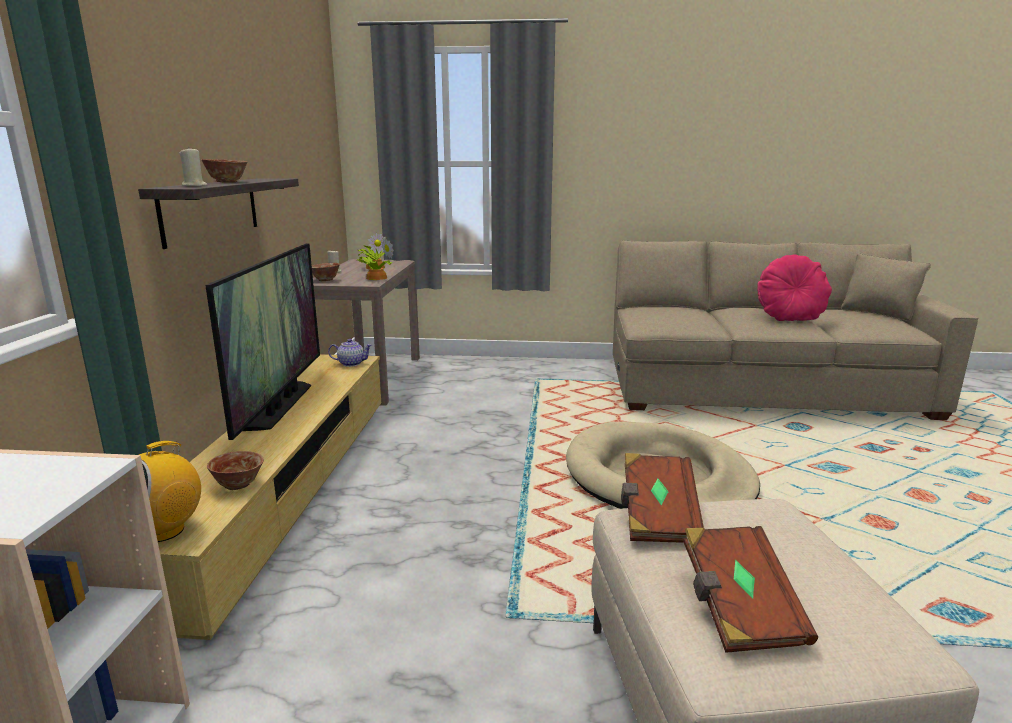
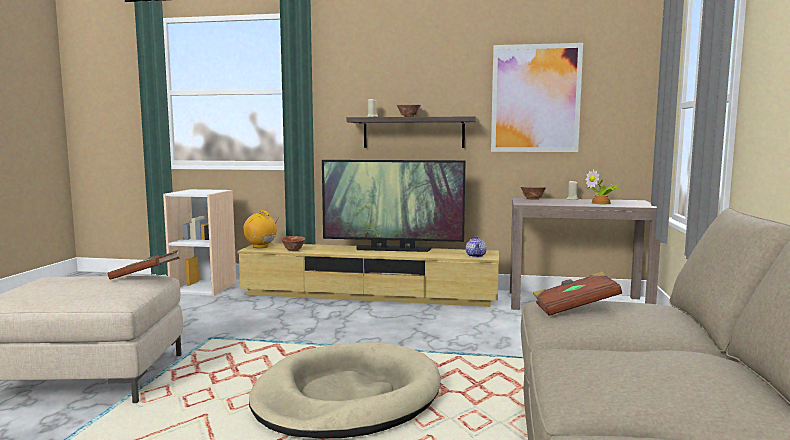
camera: 95 degrees right, 10 degrees down
(289, 150) = (535, 98): none -> picture
(375, 278) = (549, 204): potted plant -> none
(738, 608) = (63, 281): brown book -> brown book (574, 309)
(789, 319) = (649, 390): pink pillow -> none

